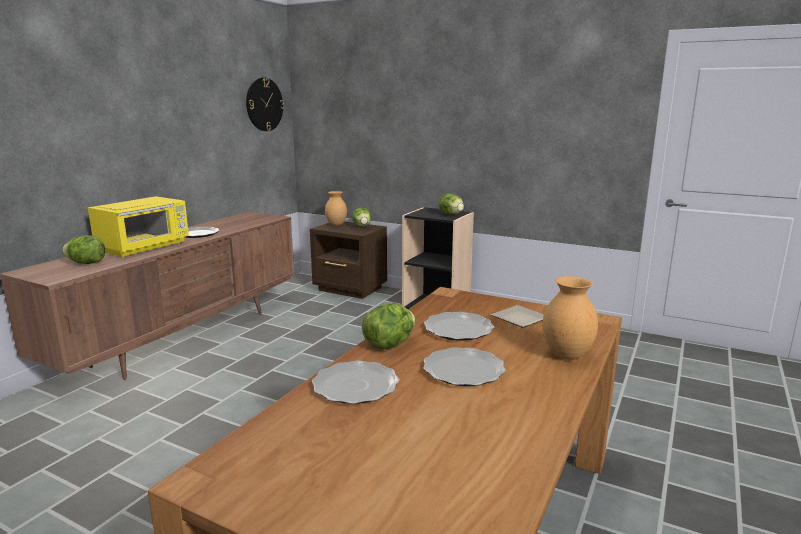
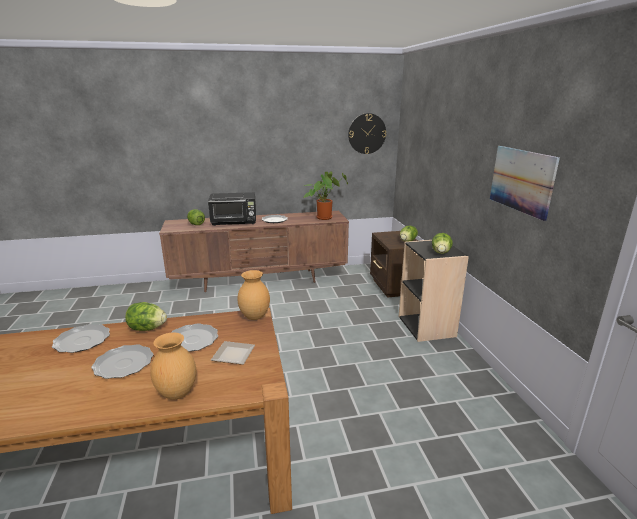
camera: 50 degrees right, 5 degrees up
(145, 247) = (234, 222): yellow microwave -> black microwave
(253, 219) = (324, 217): none -> potted plant
(336, 225) = (395, 234): brown vase -> brown vase (254, 317)
(532, 122) = (521, 180): none -> picture

